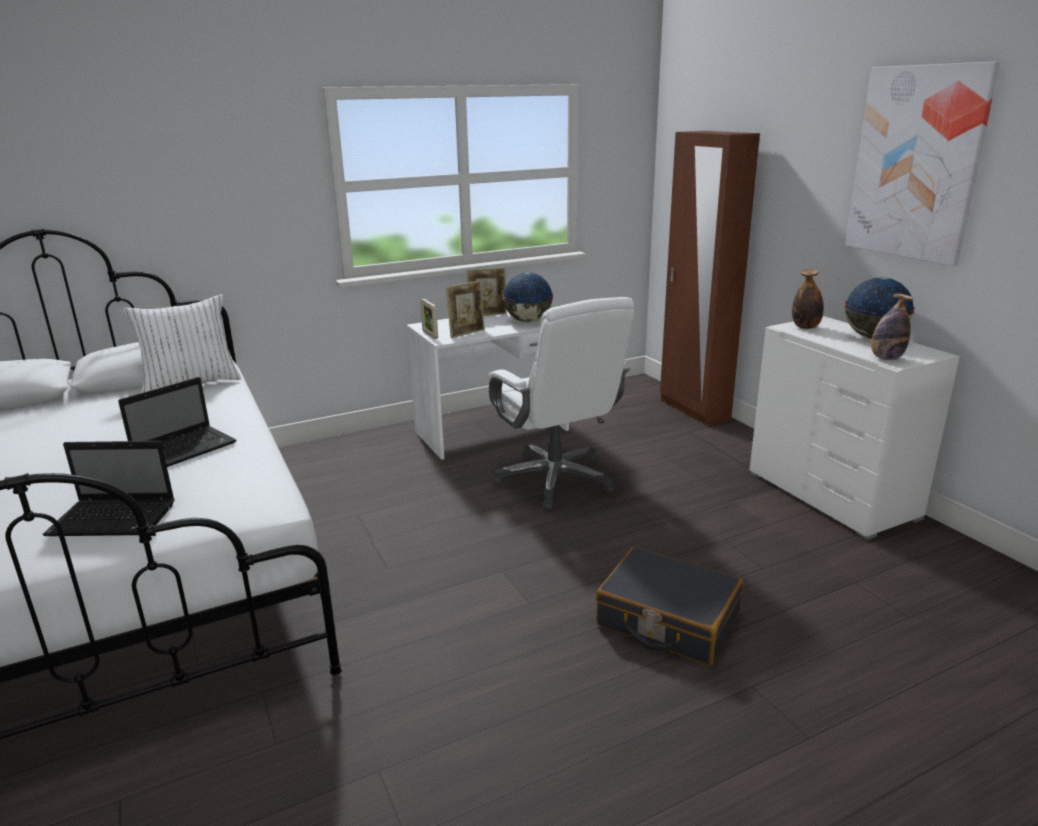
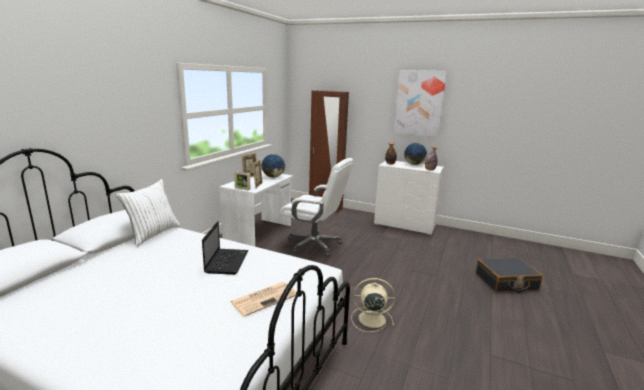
camera: 40 degrees left, 5 degrees down
(115, 519) = (265, 298): laptop -> newspaper
(444, 655) = (370, 319): none -> beige fan
(667, 620) = (417, 278): black suitcase -> black suitcase (506, 281)

